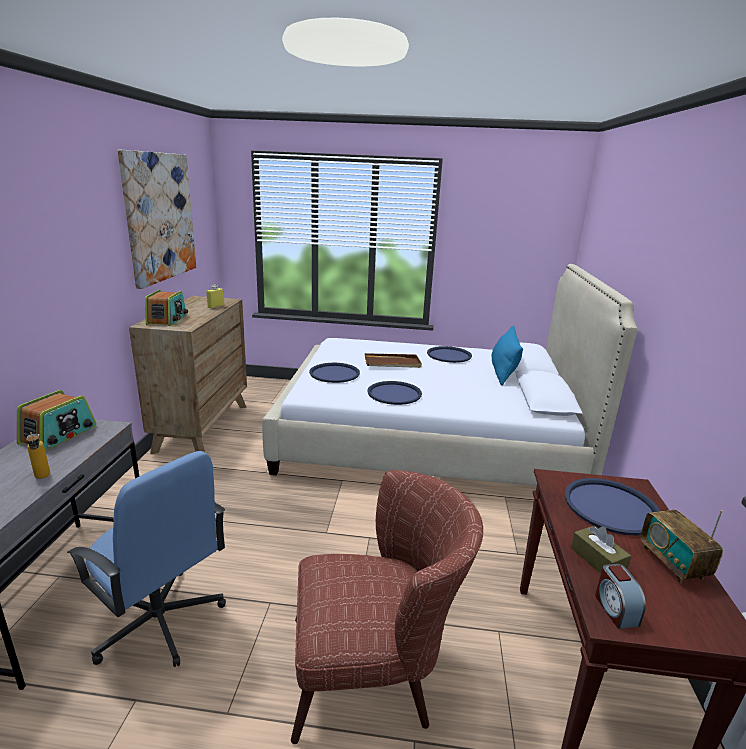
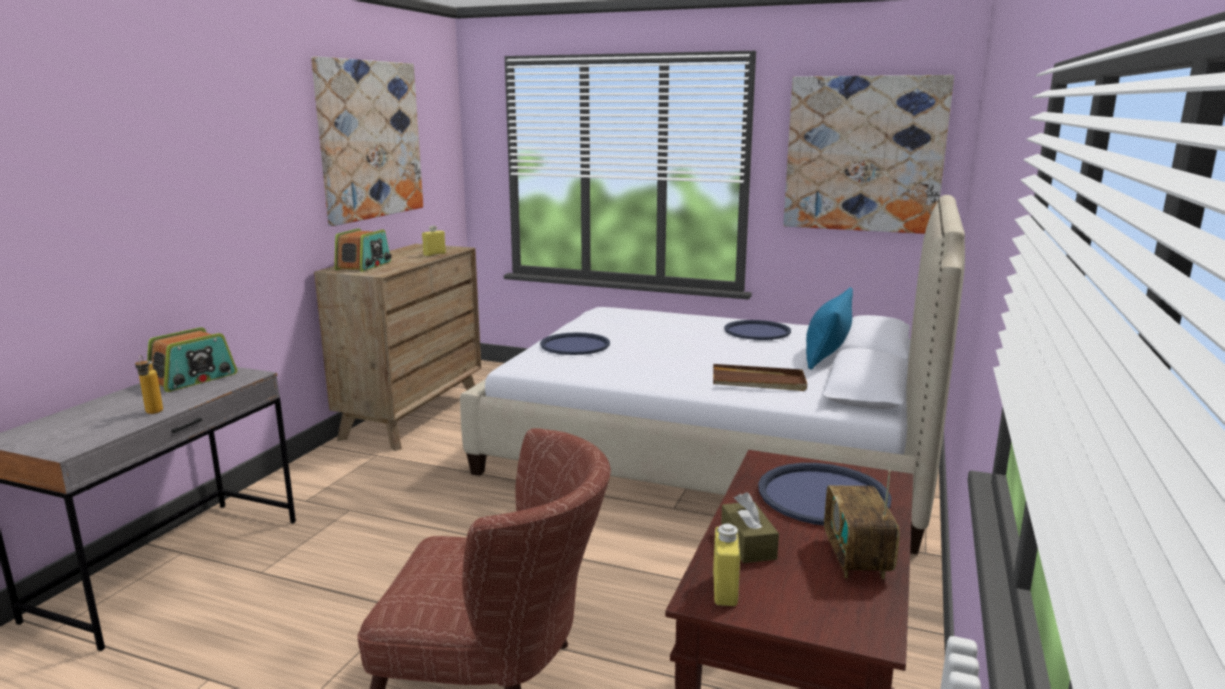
camera: 15 degrees right, 5 degrees down
(159, 621) = (268, 609): blue office chair -> none
(392, 363) = (665, 337): brown tray -> brown tray (758, 381)
(394, 393) = (642, 370): blue tray -> none
(513, 234) = (864, 154): none -> picture
(615, 609) = (725, 590): alarm clock -> yellow bottle

